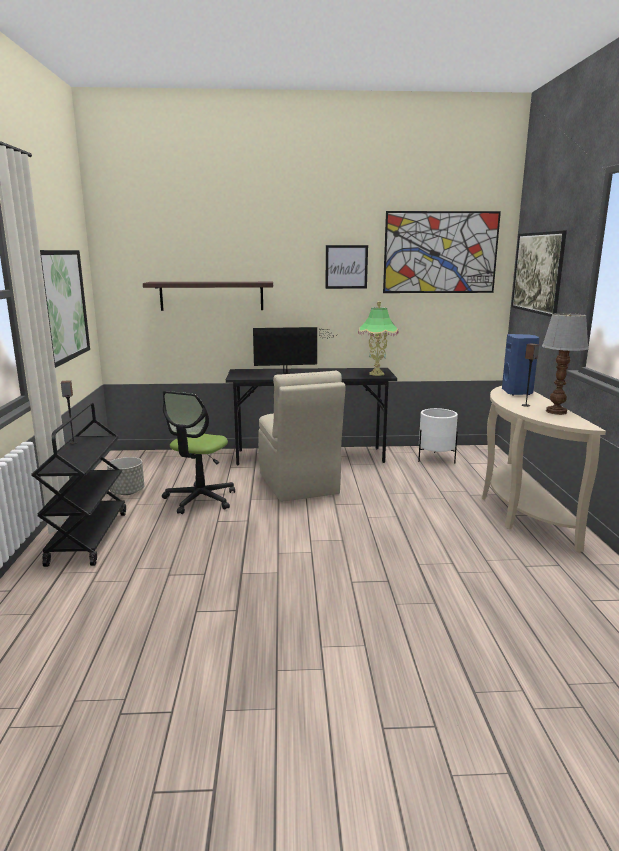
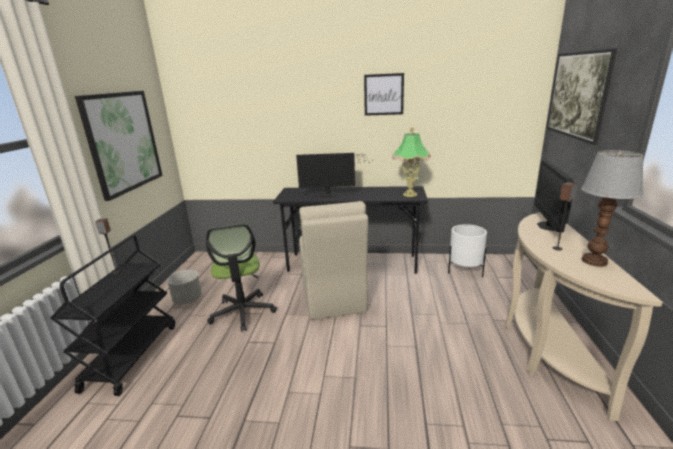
camera: 10 degrees right, 5 degrees up
(200, 499) = (243, 312): office chair -> office chair turned 45 degrees counterclockwise
(211, 296) = (265, 125): shelf -> none
(440, 252) = (475, 77): picture -> none
(517, 392) = (548, 226): blue speaker -> monitor

